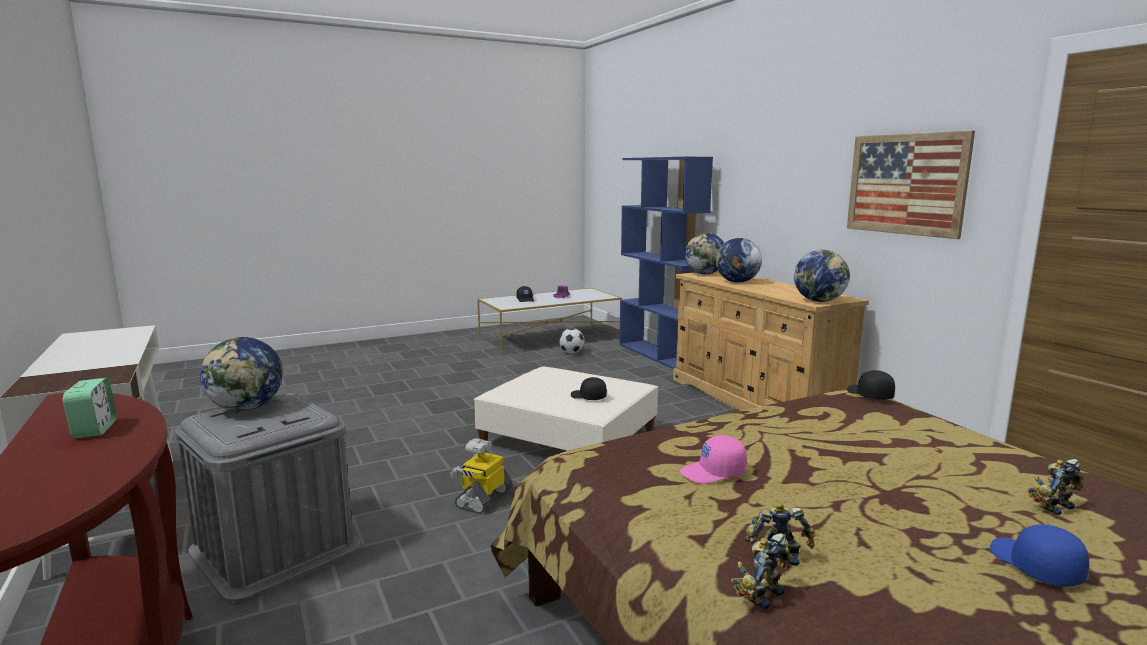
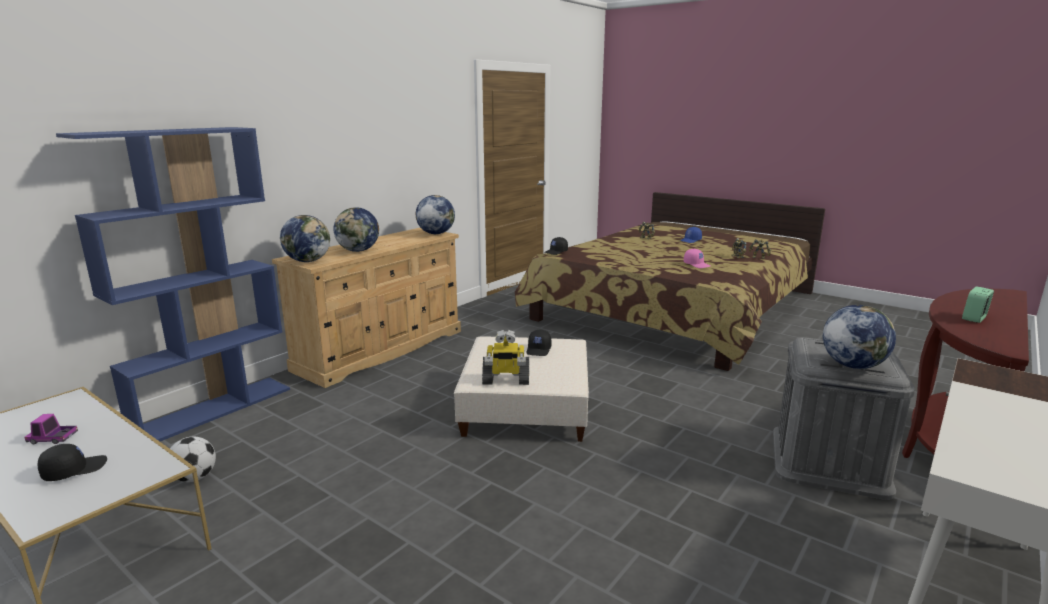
camera: 115 degrees left, 5 degrees up
(483, 498) = (664, 410): toy robot -> toy robot (505, 380)
(906, 184) = (424, 142): picture -> none

